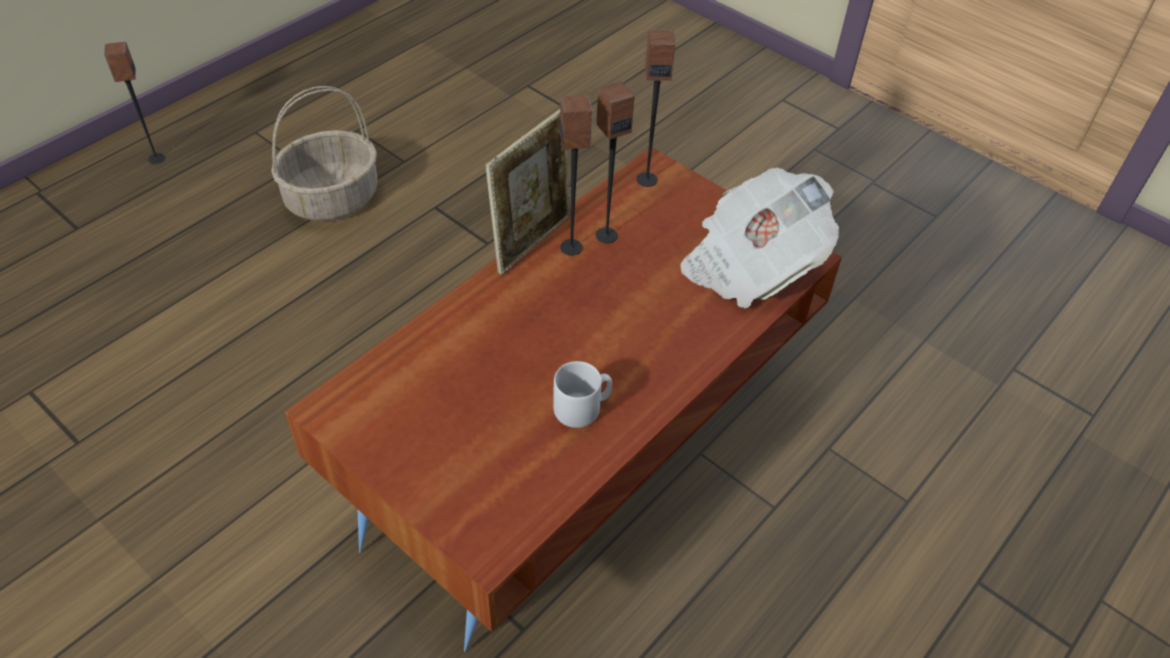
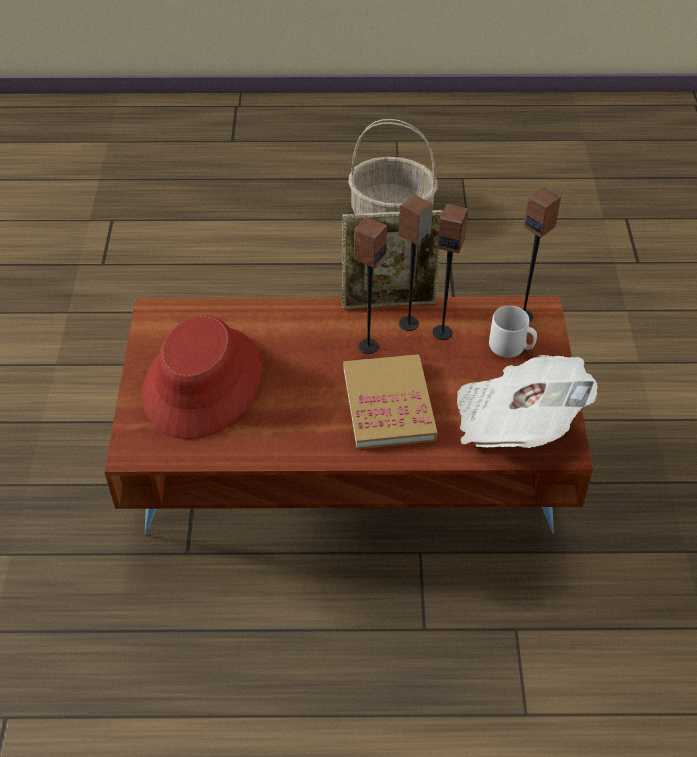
camera: 50 degrees right, 0 degrees up
(156, 158) = (319, 123): speaker -> speaker (368, 346)
(467, 434) = (203, 383): none -> red hat
(582, 408) = (281, 421): grey mug -> grey mug (511, 347)
(646, 324) = (388, 404): none -> book

